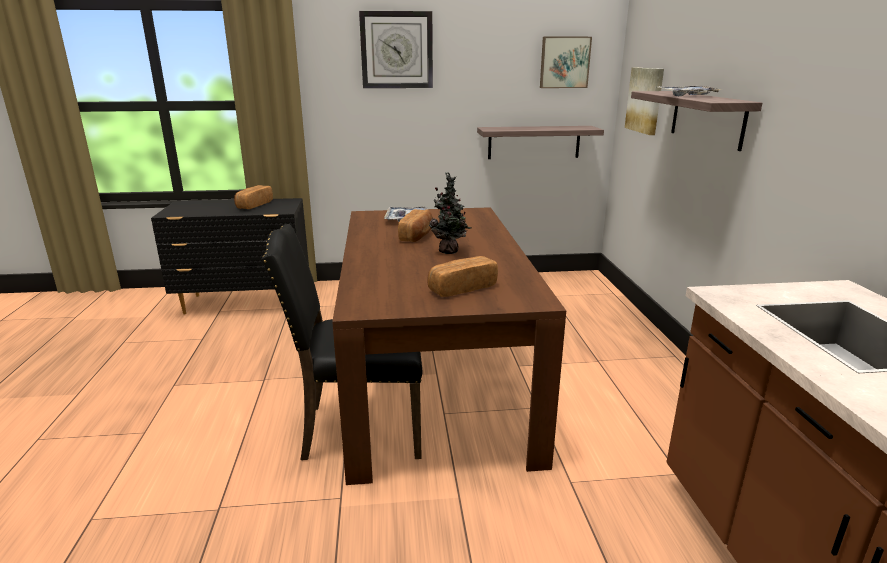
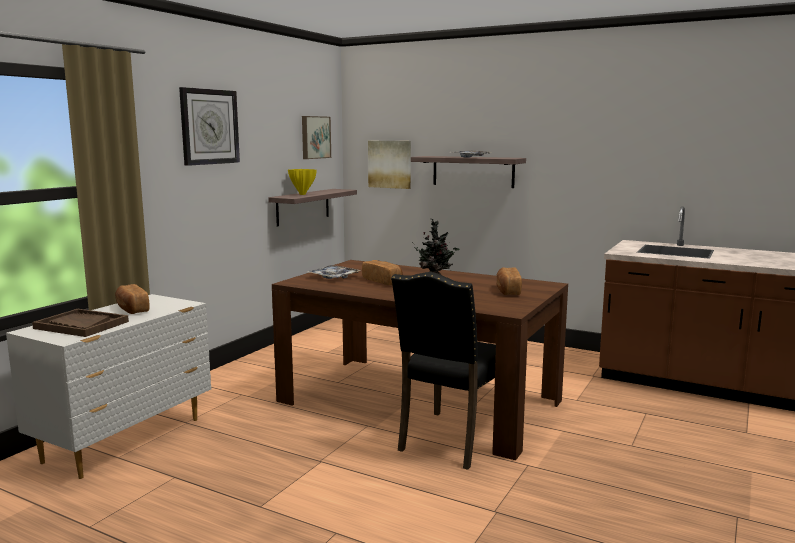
camera: 55 degrees left, 10 degrees down
(202, 207) = (81, 325): none -> brown tray
(246, 303) = (126, 440): black dresser -> white dresser
(518, 128) = (302, 194): none -> yellow vase

